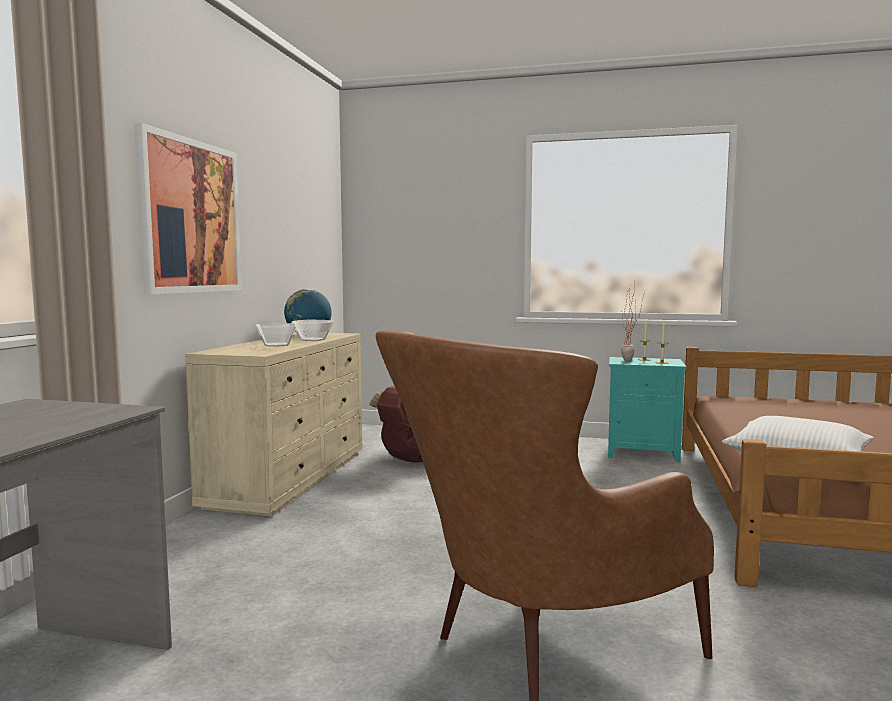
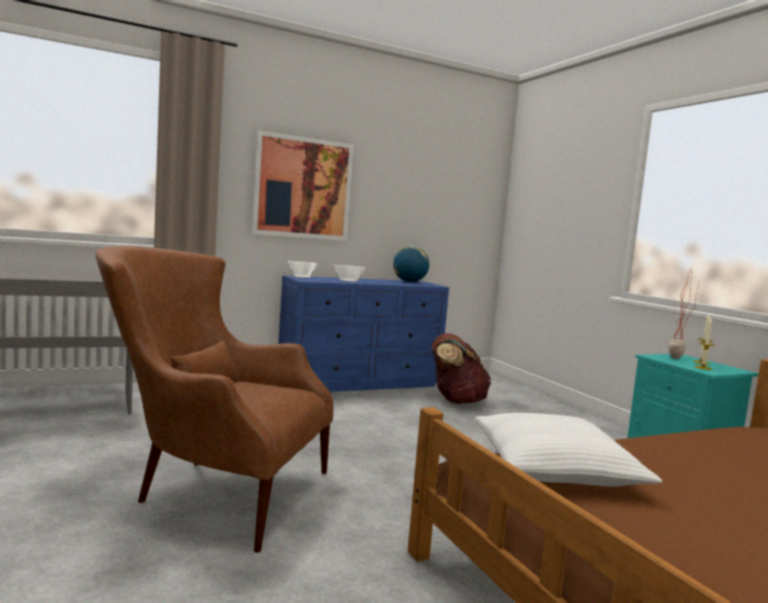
camera: 50 degrees right, 0 degrees up
(290, 478) = (360, 382): beige dresser -> blue dresser
(313, 340) = (389, 283): bowl -> bowl (302, 277)

